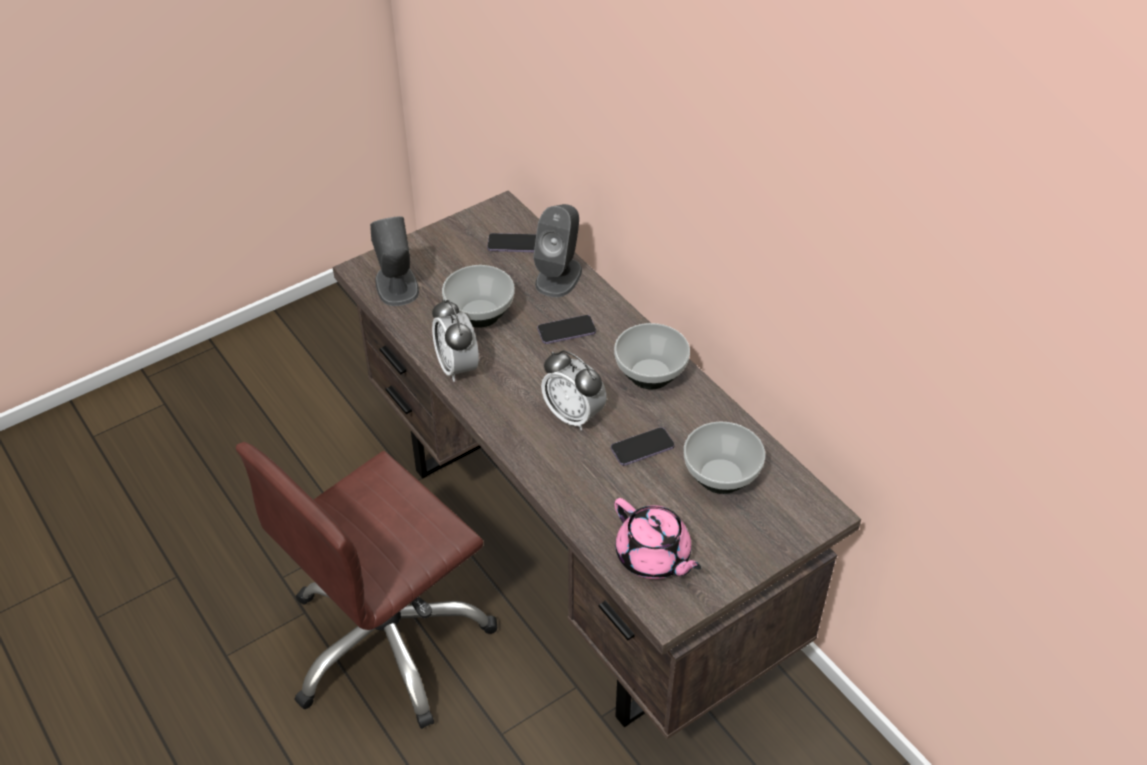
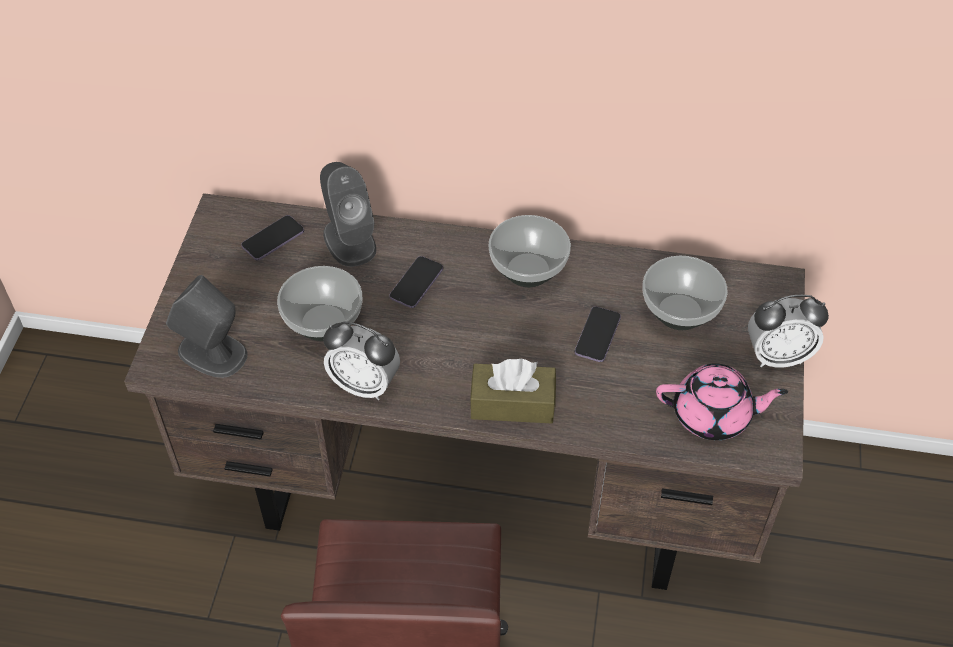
camera: 45 degrees left, 5 degrees up
(530, 446) = (512, 403): none -> brown tissue box
(573, 415) = (513, 350): alarm clock -> alarm clock (777, 356)

